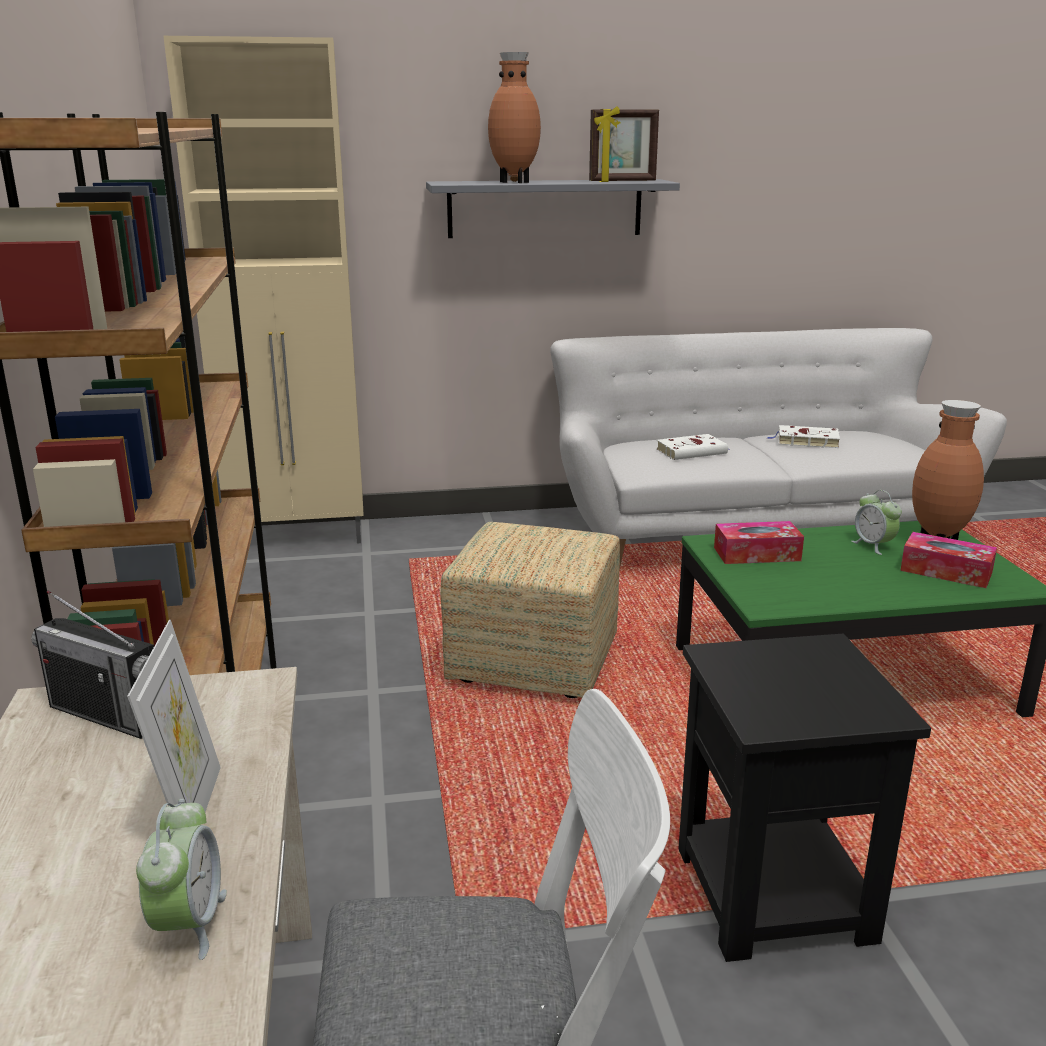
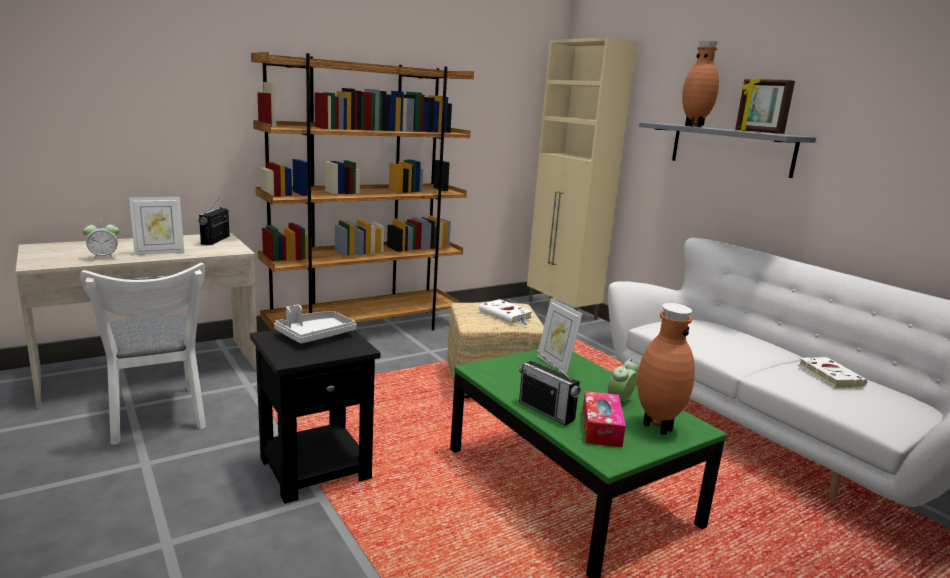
camera: 65 degrees right, 5 degrees down
(693, 451) = (723, 339): white book -> white book (506, 315)
(757, 554) = (555, 365): tissue box -> picture frame
(764, 678) = (315, 335): none -> grey tray
(904, 590) = (546, 411): none -> radio

